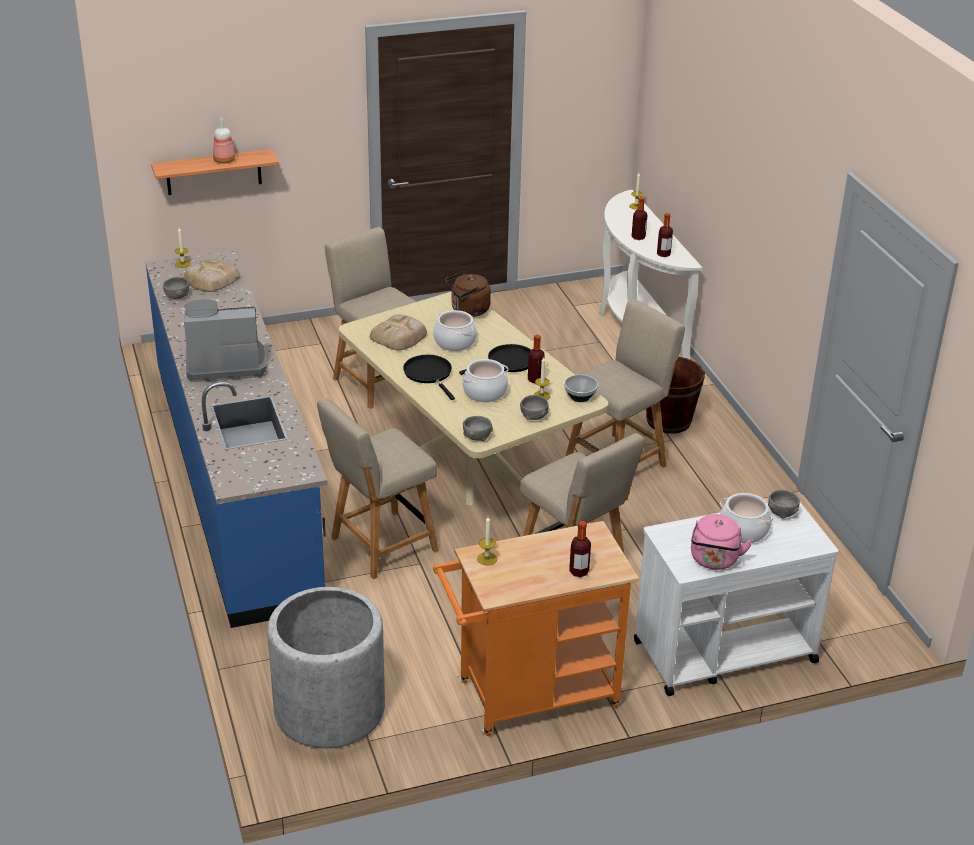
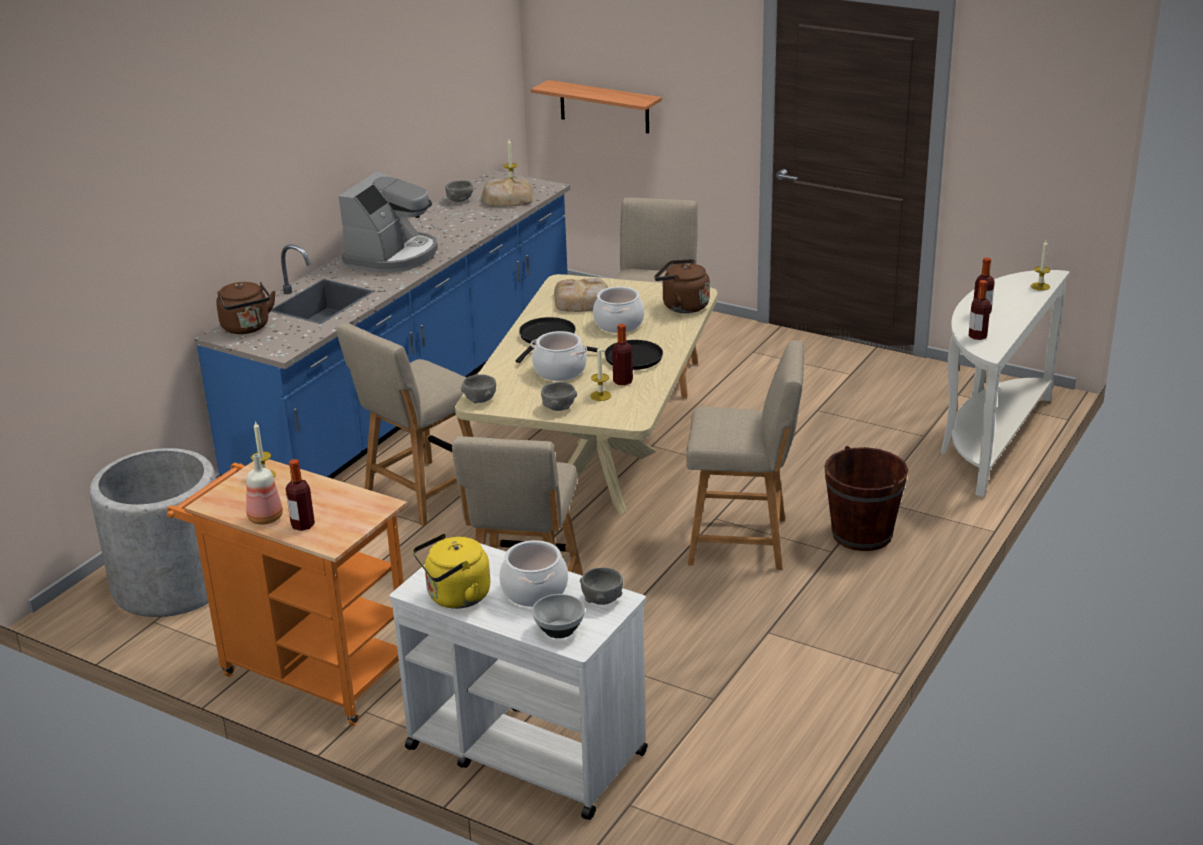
camera: 50 degrees right, 5 degrees down
(224, 161) = (604, 94): bottle -> bottle (264, 518)
(224, 363) = (393, 256): coffee machine -> coffee machine turned 75 degrees clockwise
(240, 470) = (247, 328): none -> brown kettle
(379, 546) = (421, 495): beige chair -> beige chair turned 60 degrees counterclockwise
(580, 397) = (631, 413): bowl -> bowl (559, 630)
(714, 561) = (455, 597): pink kettle -> yellow kettle

